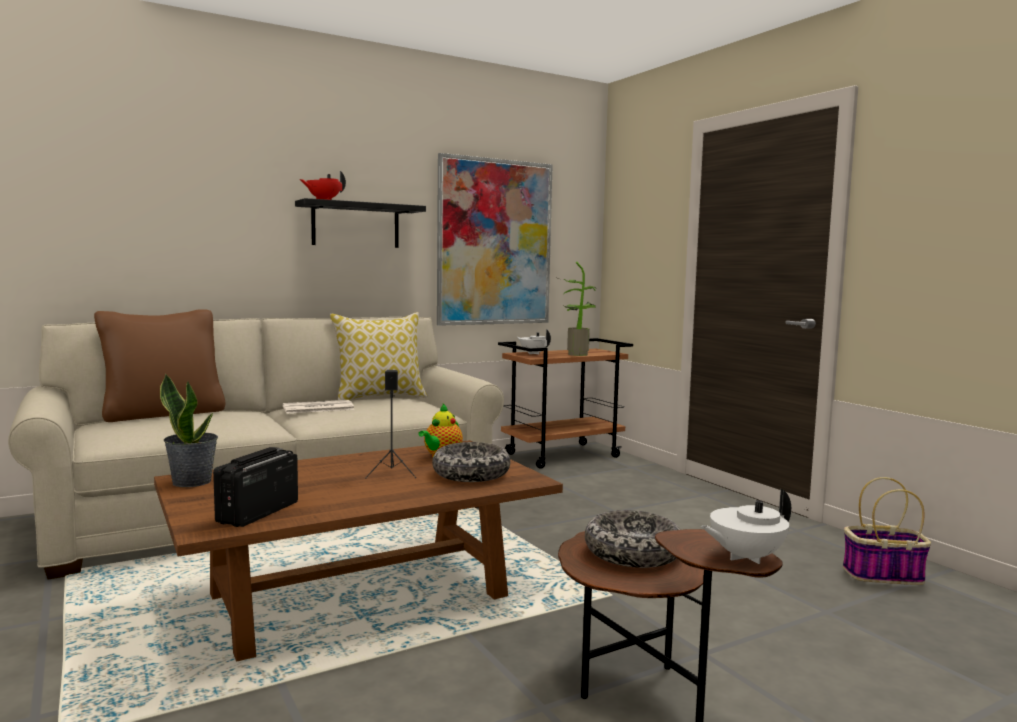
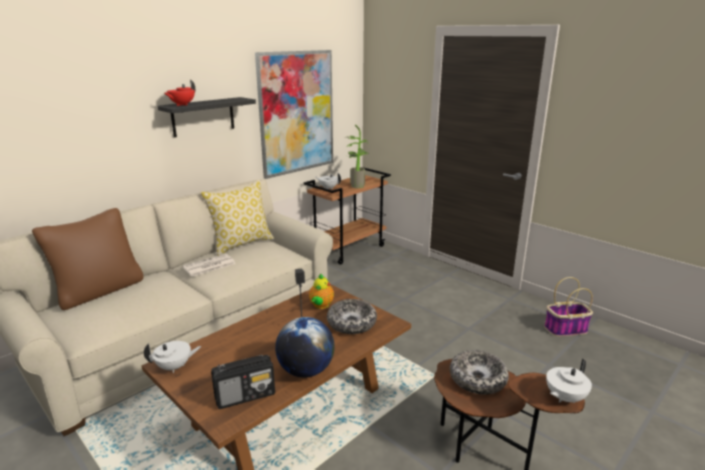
camera: 15 degrees left, 15 degrees up
(192, 481) = (174, 367): potted plant -> white teapot
(257, 513) = (246, 395): radio -> radio turned 120 degrees counterclockwise
(362, 504) = (306, 371): none -> globe

